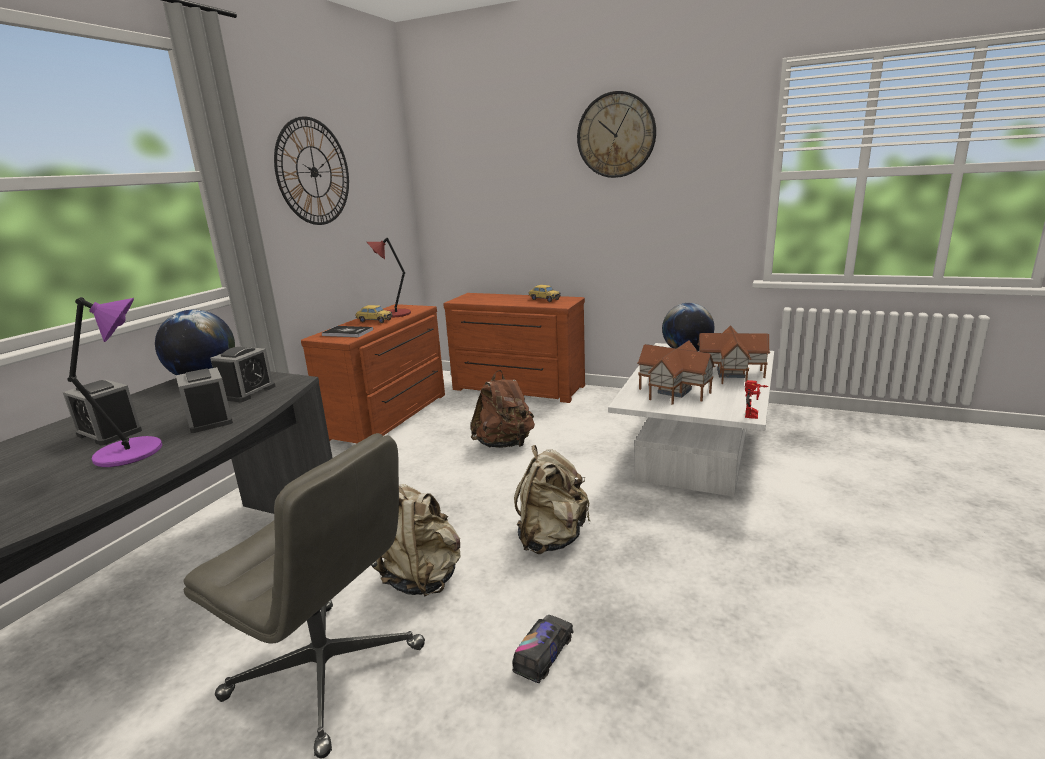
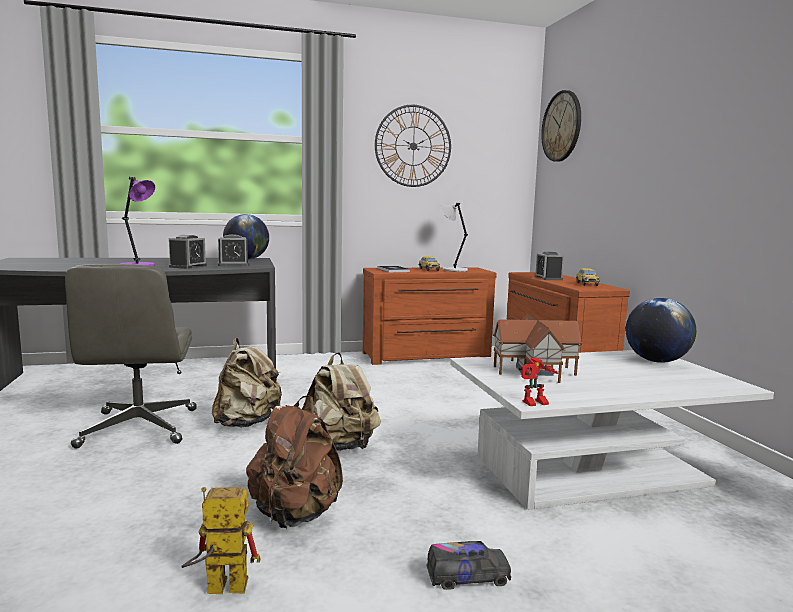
camera: 50 degrees right, 10 degrees down
(109, 433) = (158, 262): alarm clock -> alarm clock (548, 278)
(394, 314) = (453, 270): red table lamp -> grey table lamp
(504, 444) = (451, 396): brown backpack -> brown backpack (295, 515)
(544, 655) = (198, 481): toy truck -> toy truck (467, 577)
(616, 135) = (677, 107): wall clock -> wall clock (561, 126)
(731, 374) = (637, 383): toy house -> none
(774, 695) = (217, 589): none -> toy robot

